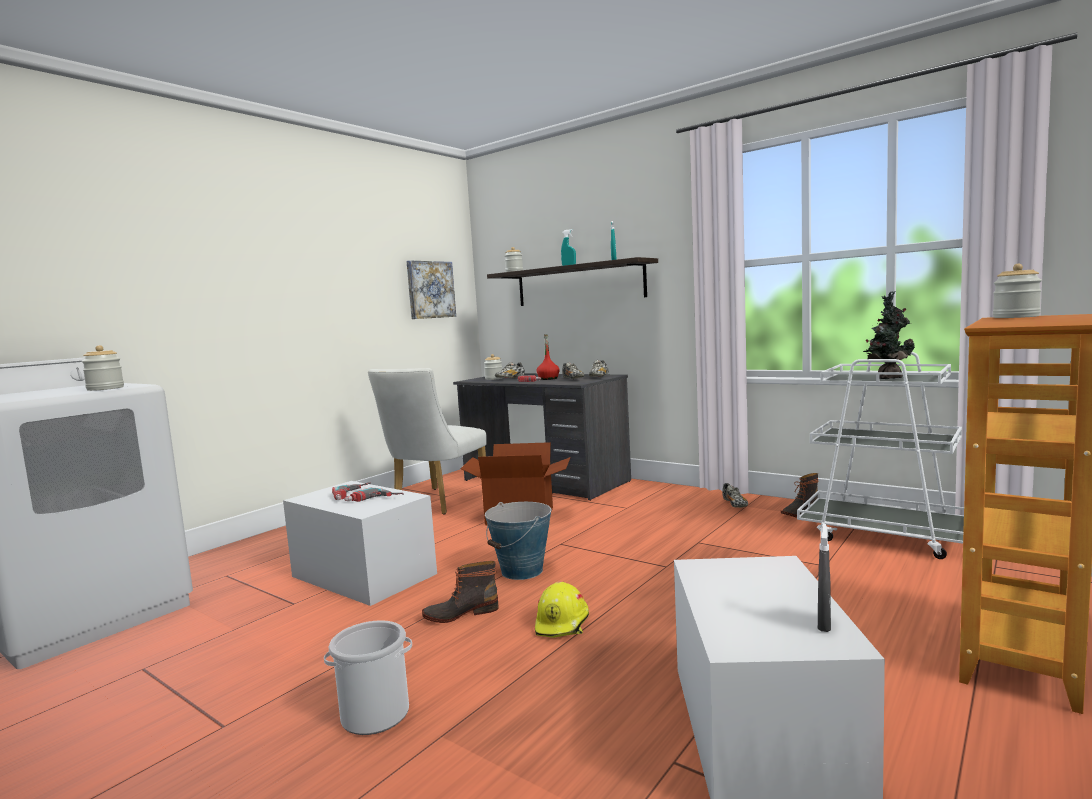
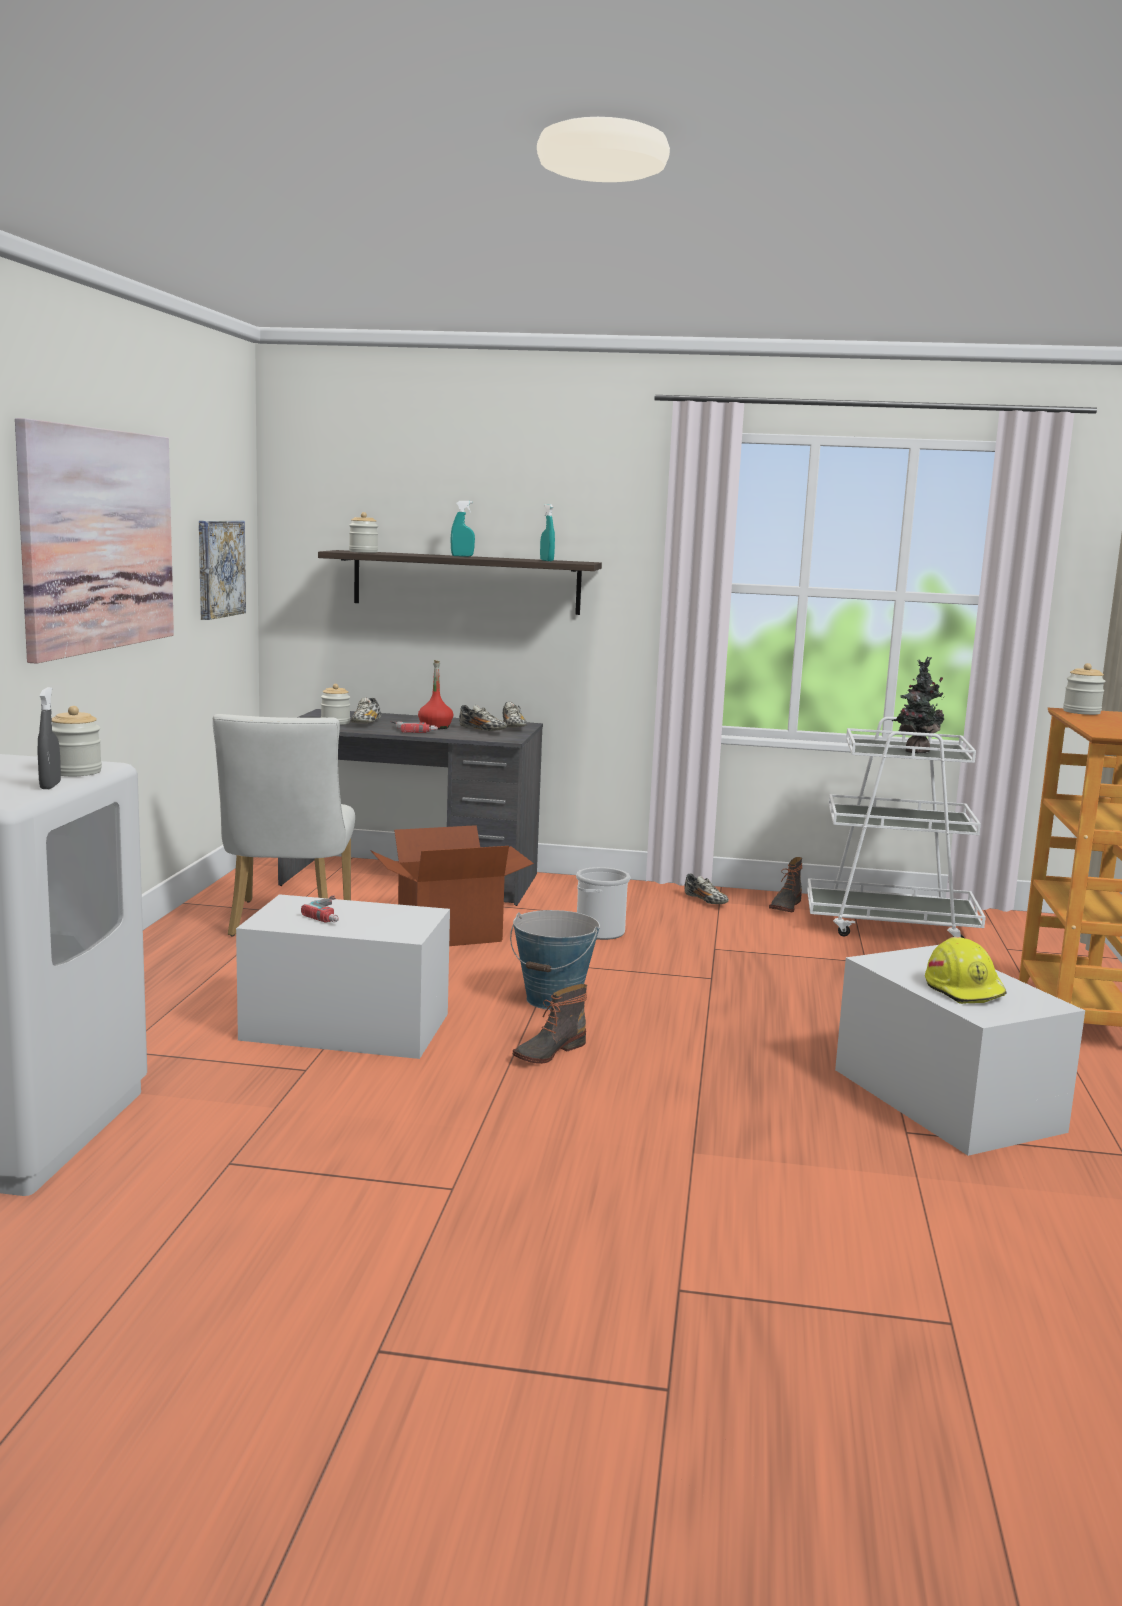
camera: 30 degrees left, 5 degrees up
(298, 268) = (99, 540): none -> picture
(373, 500) = (384, 920): power drill -> none
(376, 714) = (603, 1149): bucket -> bucket (600, 932)
(562, 623) = (676, 1046): yellow hard hat -> yellow hard hat (965, 989)
(824, 624) = (1024, 993): grey spray bottle -> grey spray bottle (50, 786)

